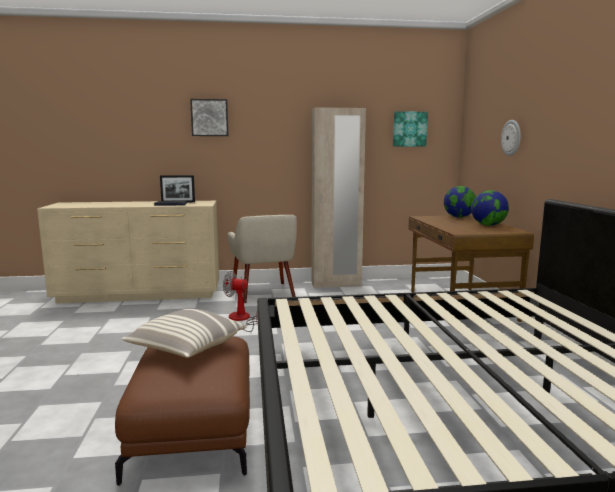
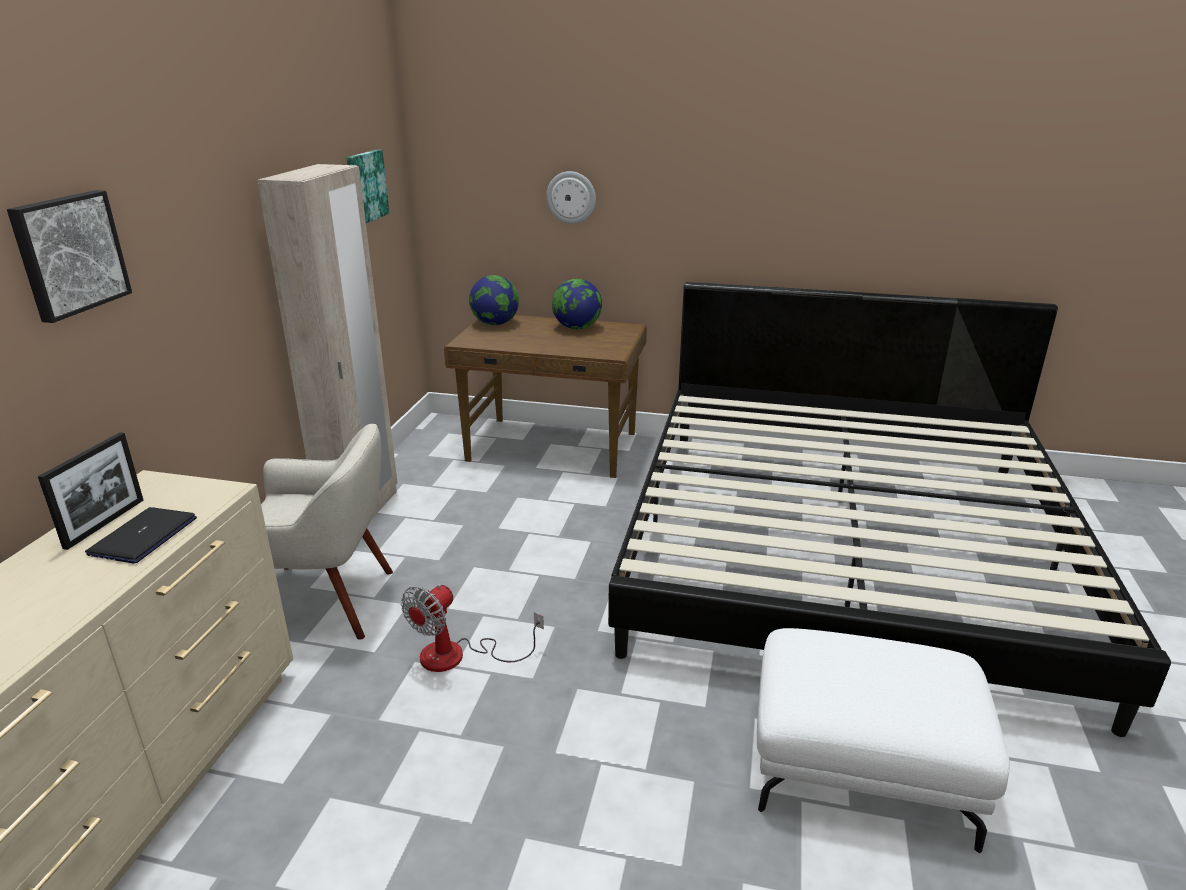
camera: 70 degrees left, 15 degrees up
(186, 348) = (850, 678): pillow -> none
(194, 434) = (862, 765): brown ottoman -> white ottoman

